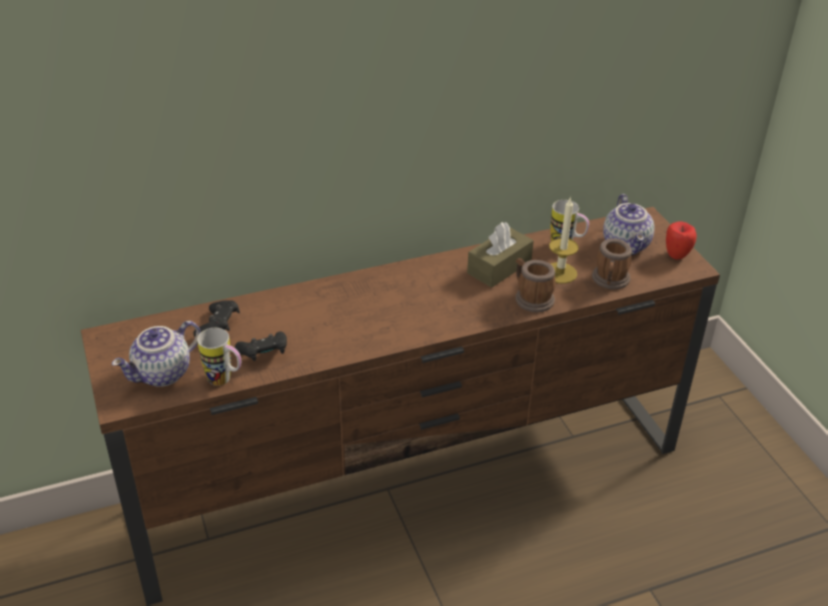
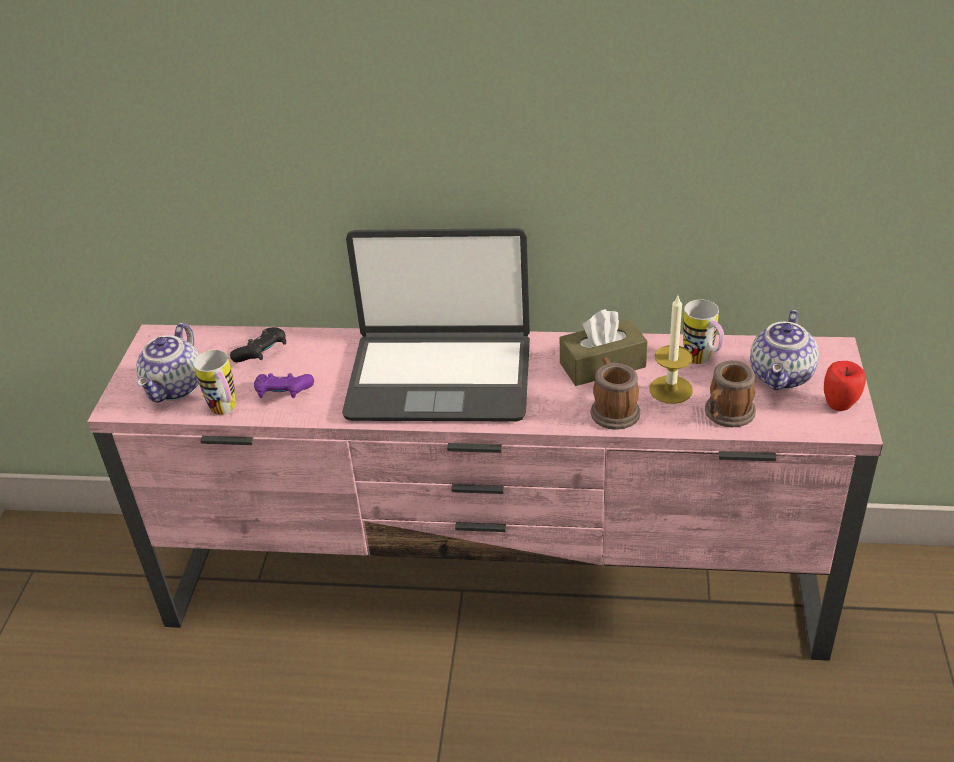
camera: 30 degrees right, 0 degrees up
(162, 374) = (176, 388): teapot -> teapot turned 60 degrees counterclockwise
(264, 354) = (283, 394): black game controller -> purple game controller
(384, 307) = (440, 377): none -> laptop
(412, 479) = (495, 589): brown tv stand -> pink tv stand

